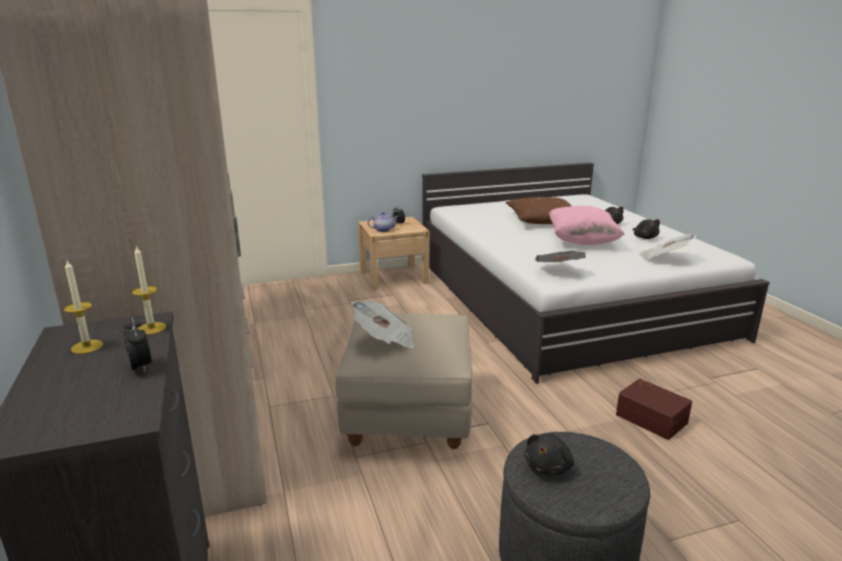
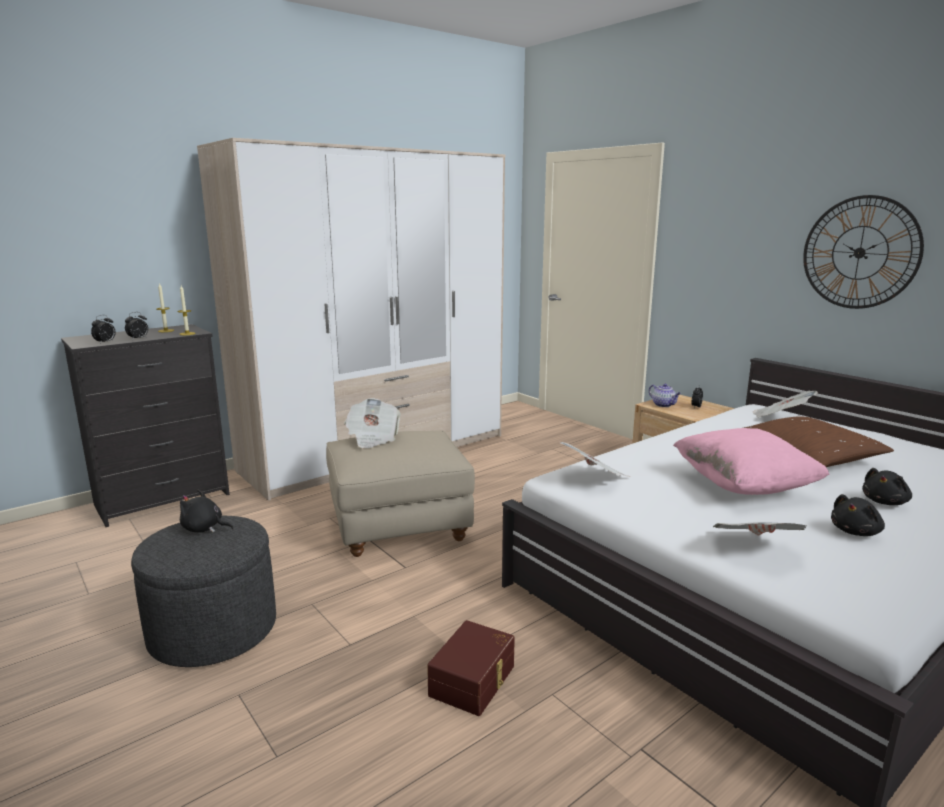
camera: 70 degrees right, 5 degrees down
(134, 398) = (105, 342): none -> alarm clock
(473, 209) = (780, 418): none -> newspaper
(478, 89) = (859, 253): none -> wall clock

